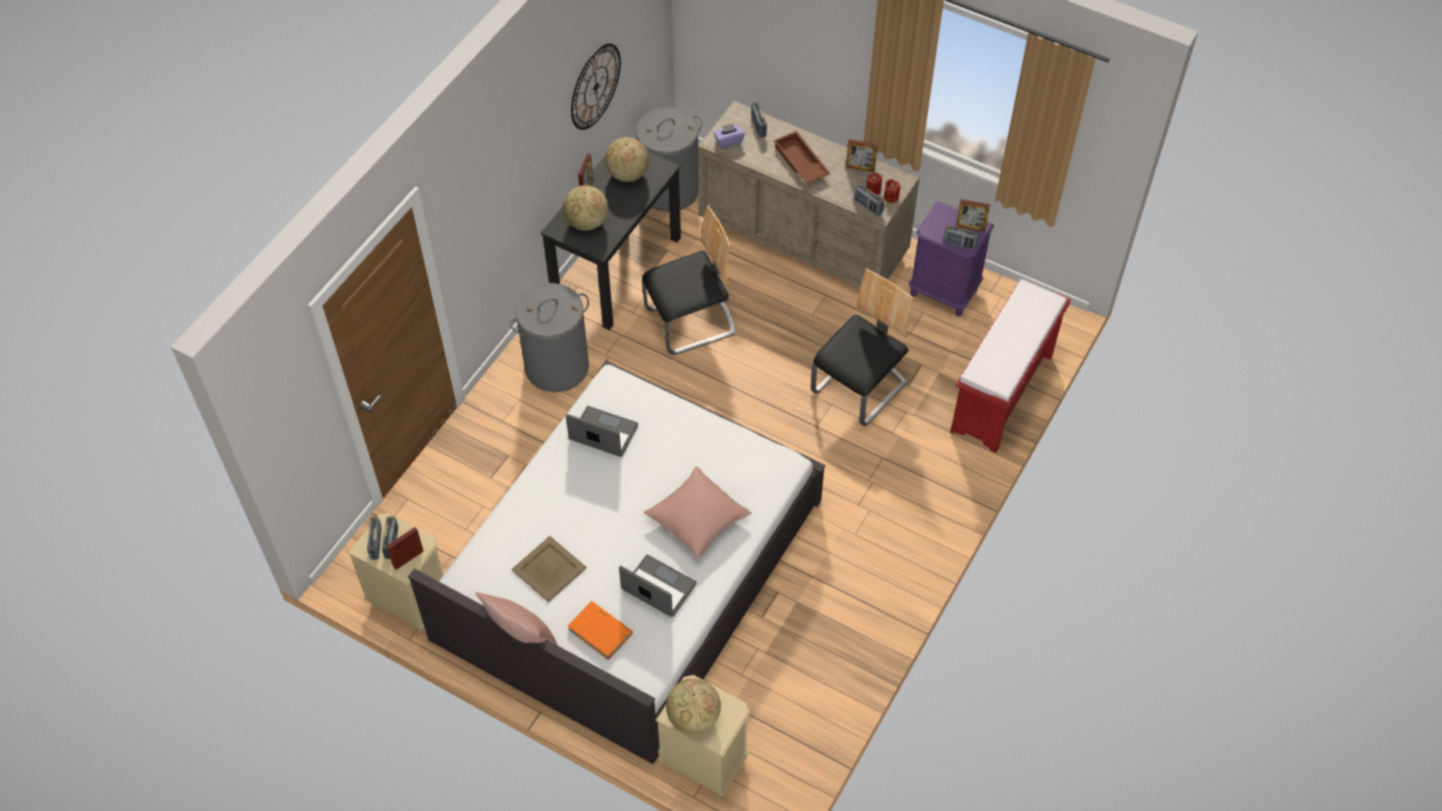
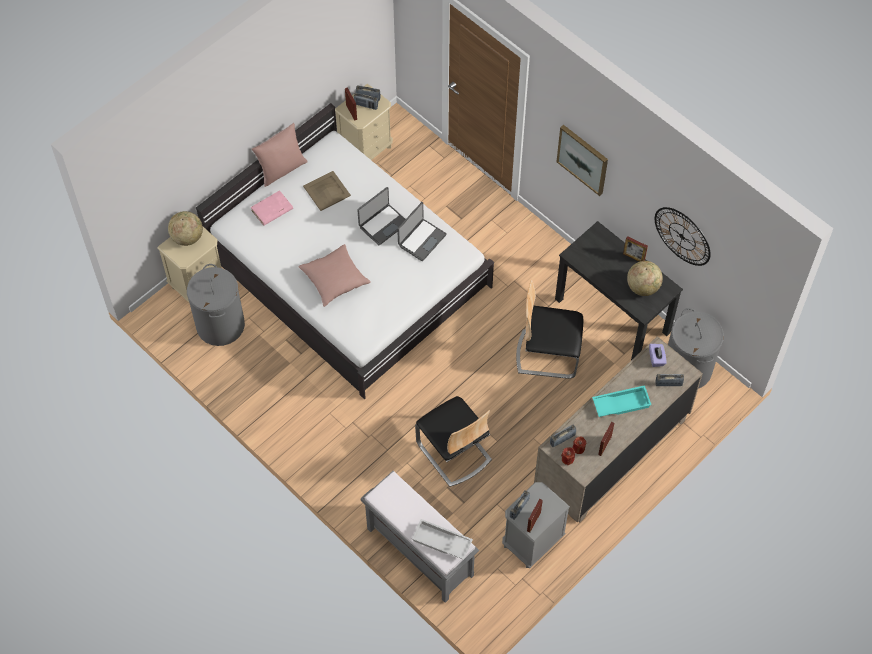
camera: 105 degrees right, 5 degrees up
(500, 197) = (583, 159): none -> picture
(557, 366) = (530, 260): grey laundry basket -> grey laundry basket (220, 325)
(586, 222) = (599, 251): globe -> none
(601, 632) = (271, 210): orange book -> pink book
(658, 588) = (291, 246): laptop -> laptop (383, 224)
(690, 322) = (548, 353): chair -> chair turned 105 degrees clockwise
(800, 162) = (621, 403): brown tray -> turquoise tray
(944, 291) = (532, 542): purple nightstand -> grey nightstand
(1002, 394) = (418, 551): red bench -> grey bench
(1031, 309) = (441, 542): none -> white tray

